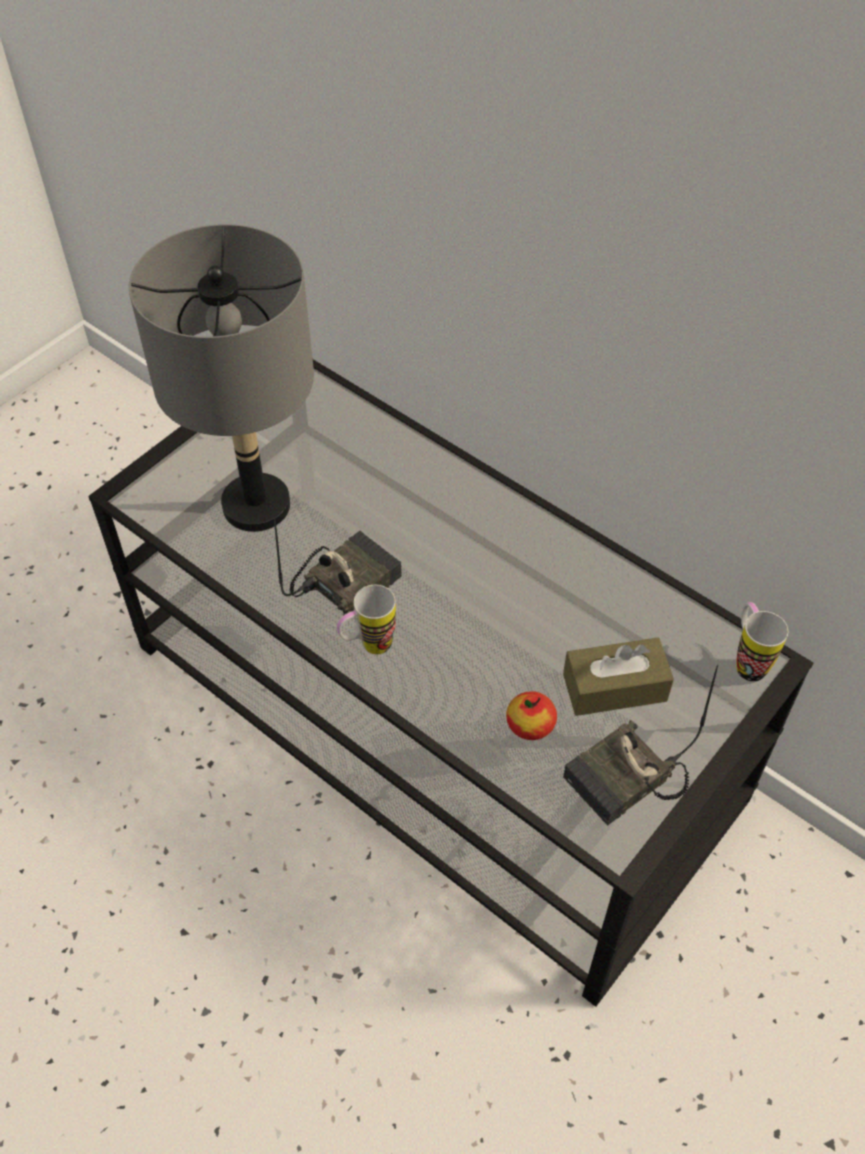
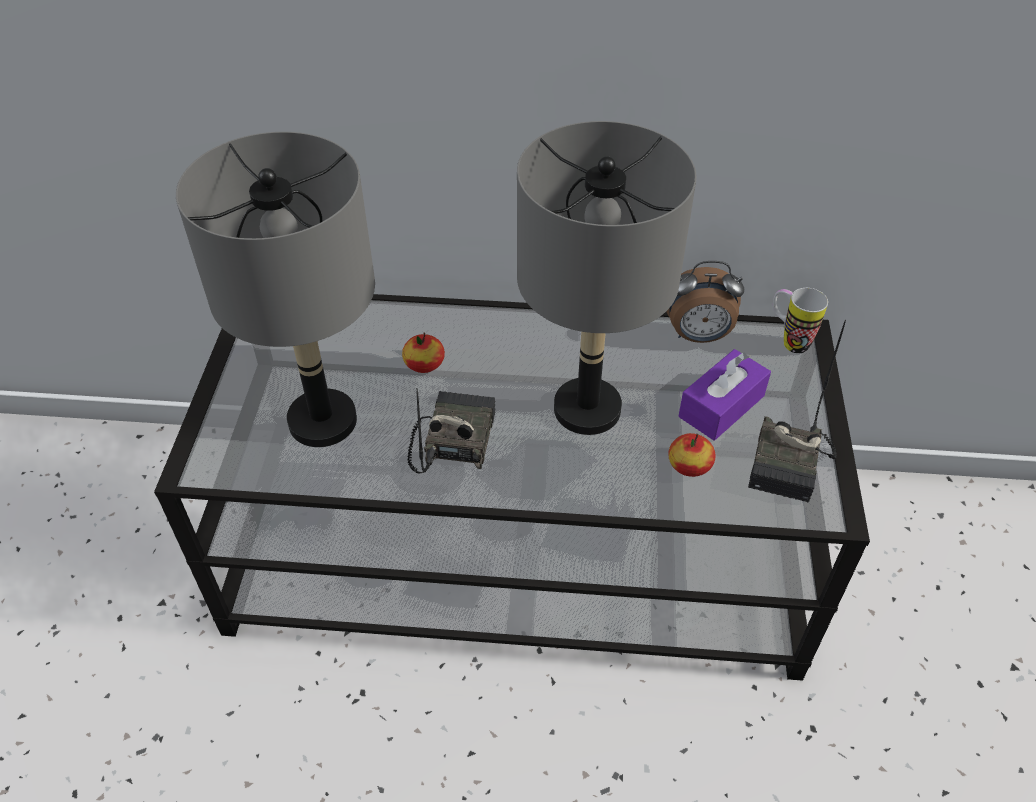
camera: 35 degrees left, 5 degrees down
(368, 646) = (516, 478): mug -> none
(381, 498) = (424, 364): none -> apple
(484, 619) = (586, 410): none -> grey table lamp
(614, 687) = (721, 406): brown tissue box -> purple tissue box
(657, 606) = (698, 336): none -> alarm clock

